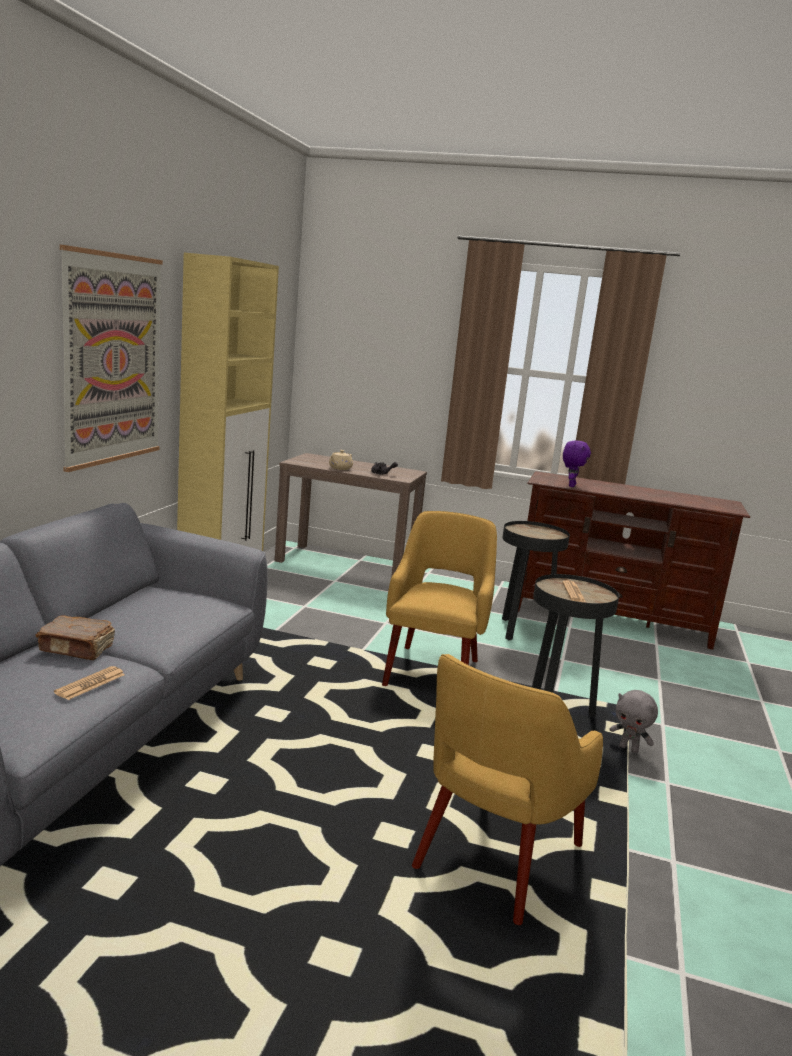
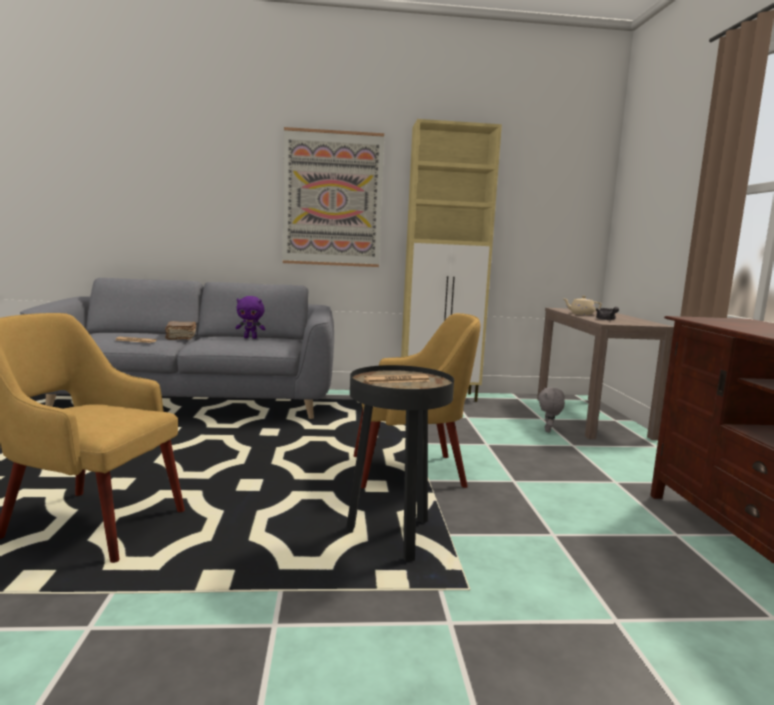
camera: 70 degrees right, 5 degrees down
(521, 631) = (593, 504): black side table -> none
(571, 485) = (719, 323): purple plush toy -> purple plush toy (250, 338)
(629, 749) = (345, 591): grey plush toy -> grey plush toy (548, 430)

